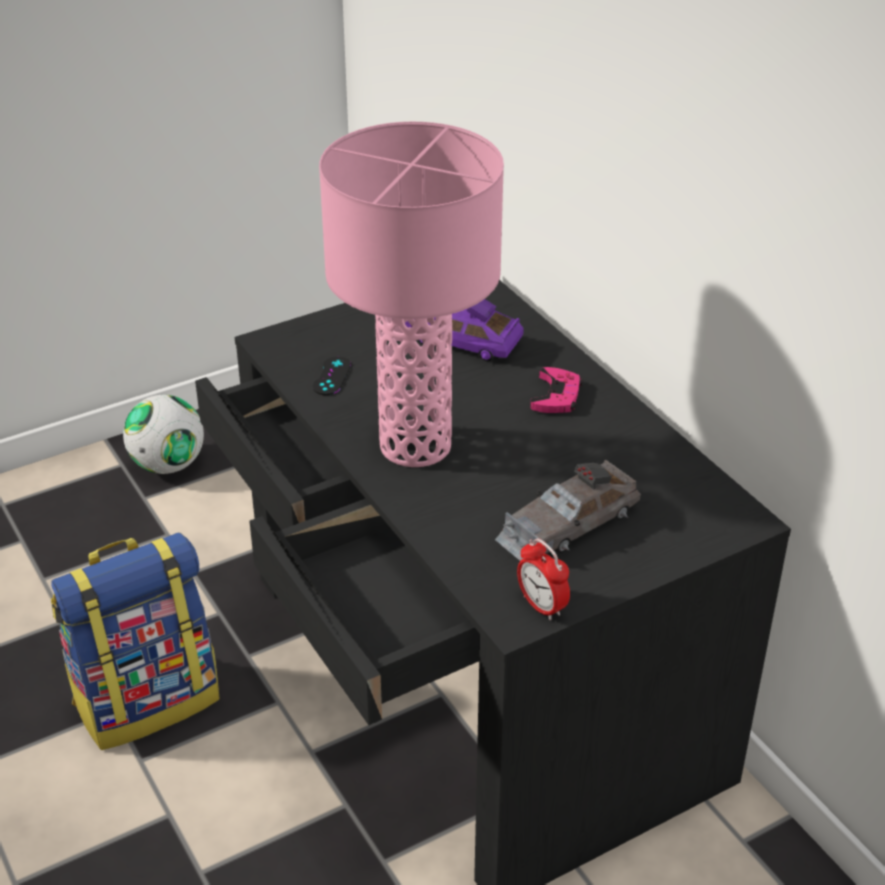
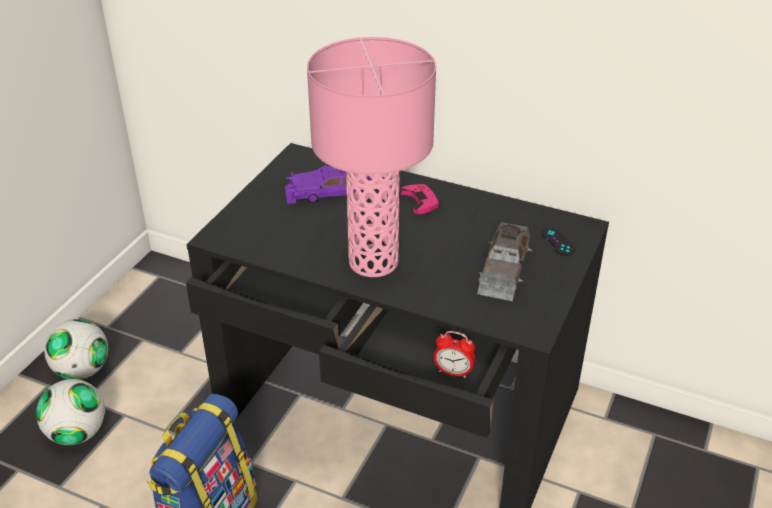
camera: 35 degrees left, 0 degrees up
(106, 531) = (77, 433): none -> football
(332, 376) = (278, 243): black game controller -> black game controller (558, 242)
(542, 606) = (539, 318): alarm clock -> alarm clock (453, 372)

